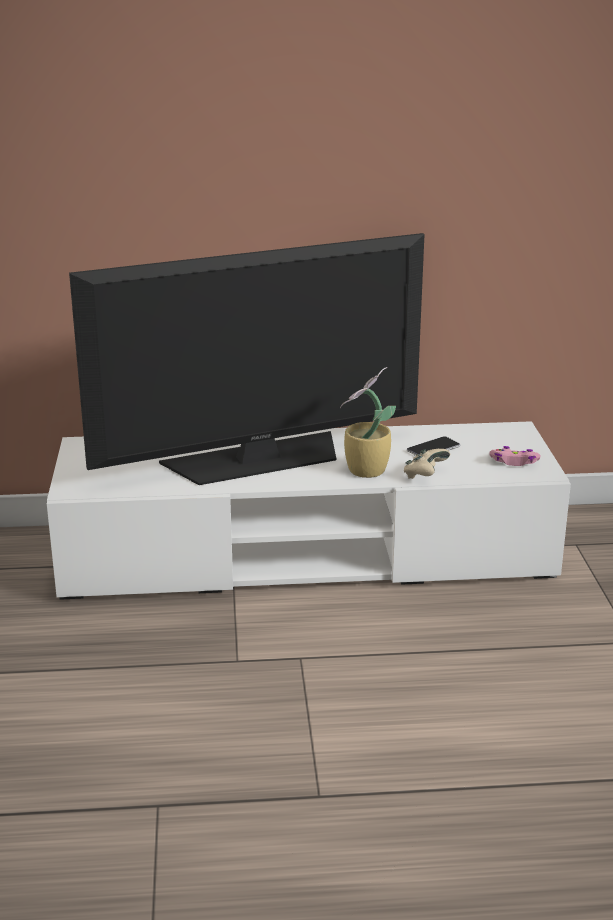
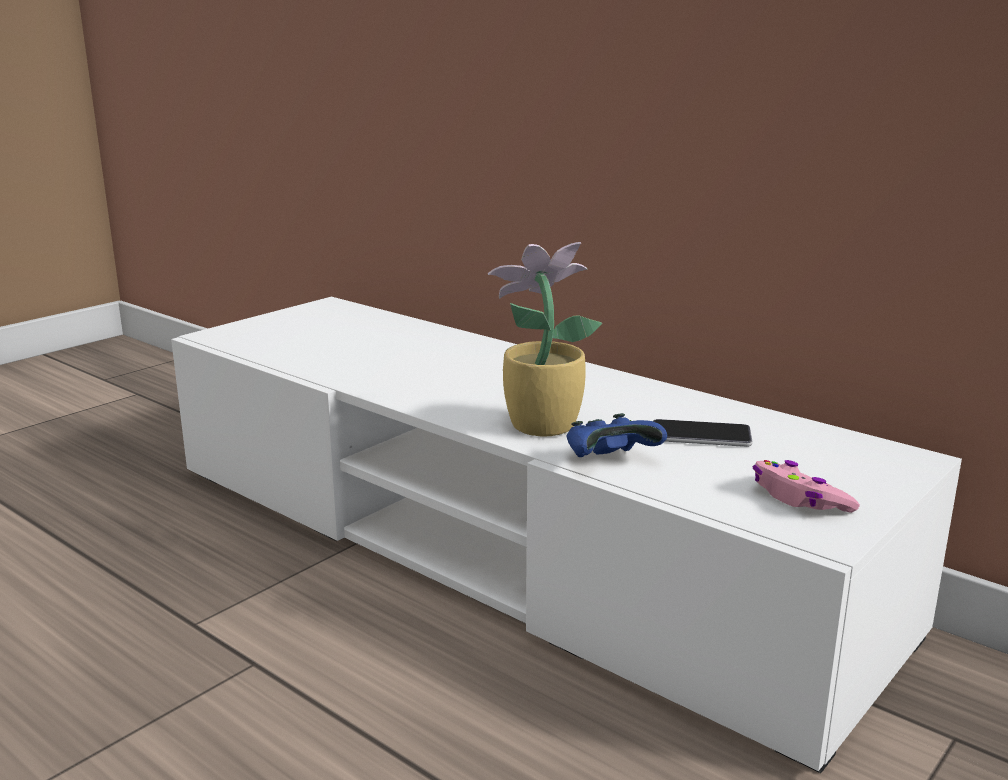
camera: 45 degrees right, 5 degrees down
(258, 460) = (447, 370): television -> none
(425, 475) = (610, 460): beige game controller -> blue game controller

